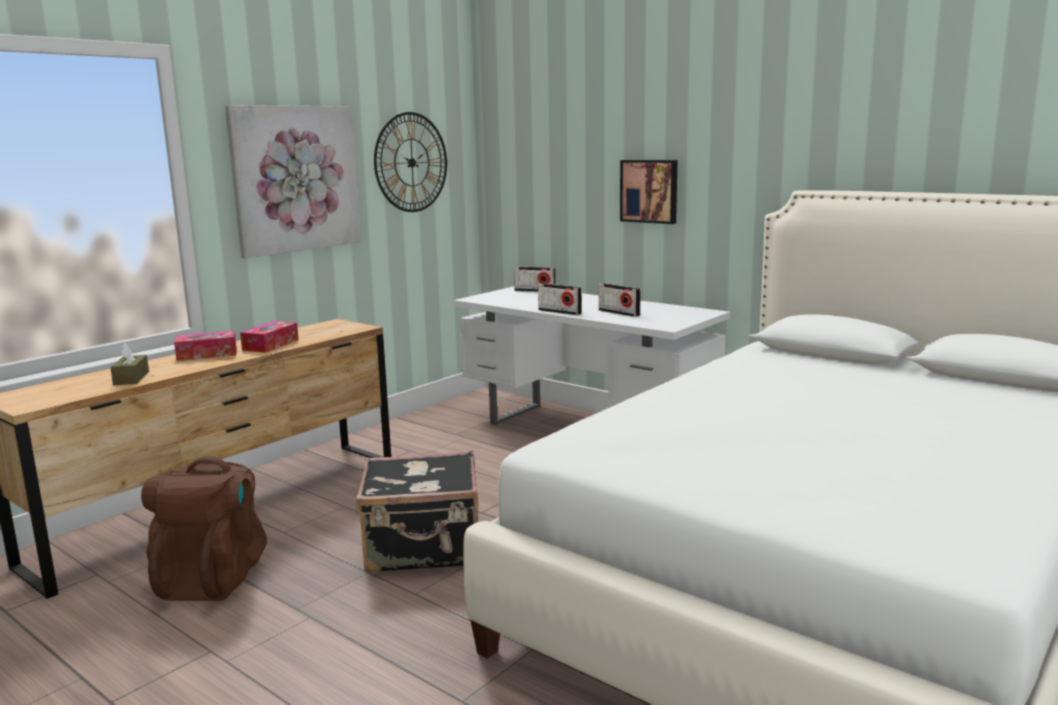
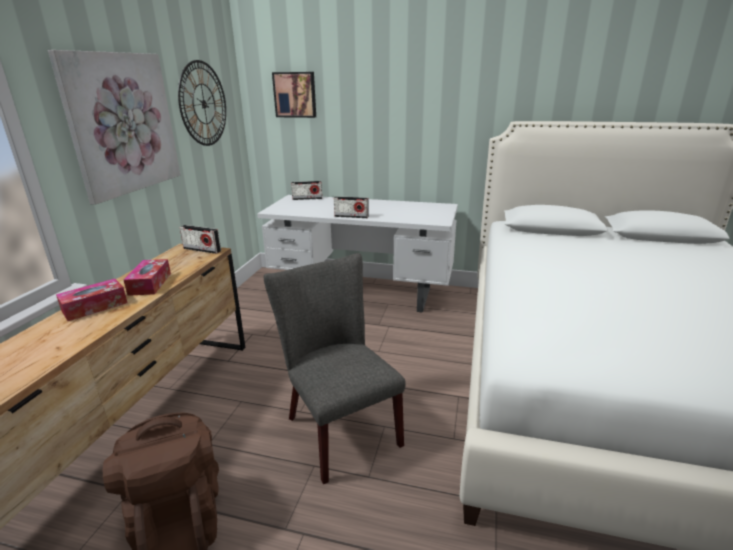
camera: 25 degrees left, 10 degrees up
(131, 378) = (36, 358): brown tissue box -> none
(424, 548) = (338, 427): black suitcase -> grey chair
(619, 313) = (392, 213): radio -> radio (202, 250)
(649, 191) = (395, 122): picture -> picture (295, 94)

